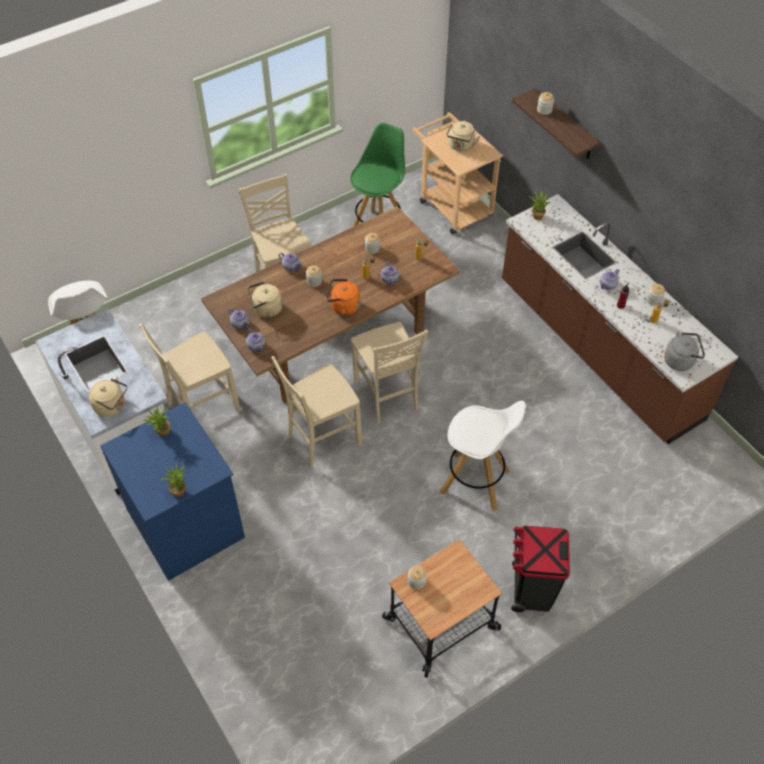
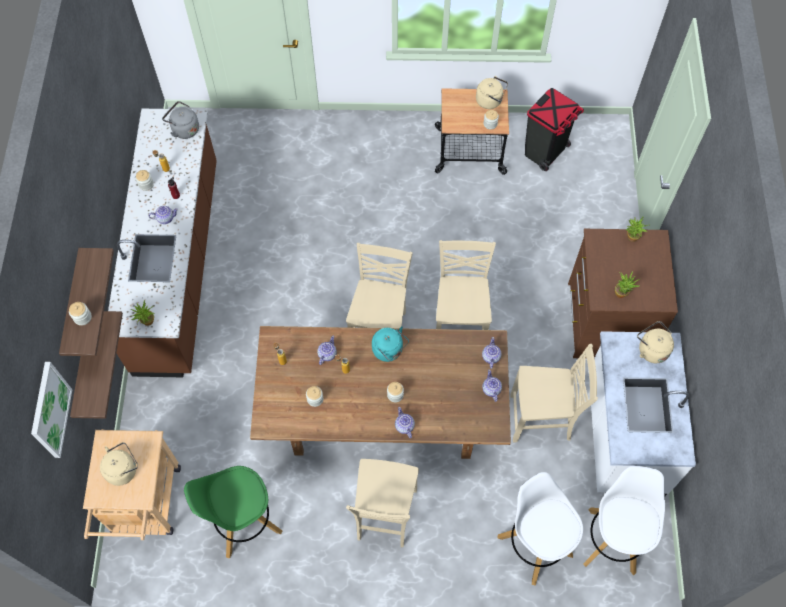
camera: 145 degrees left, 10 degrees up
(187, 522) = (606, 320): blue dresser -> brown dresser
(266, 310) = (459, 390): beige kettle -> beige kettle (490, 101)
(322, 439) = (459, 326): beige chair -> beige chair turned 90 degrees counterclockwise
(343, 306) = (389, 350): orange kettle -> turquoise kettle
(476, 482) = (369, 222): white stool -> white stool (534, 545)
(505, 67) = (50, 410): none -> picture
(531, 590) = (395, 135): black trash can -> black trash can (545, 151)
(536, 146) = (83, 368): none -> shelf

